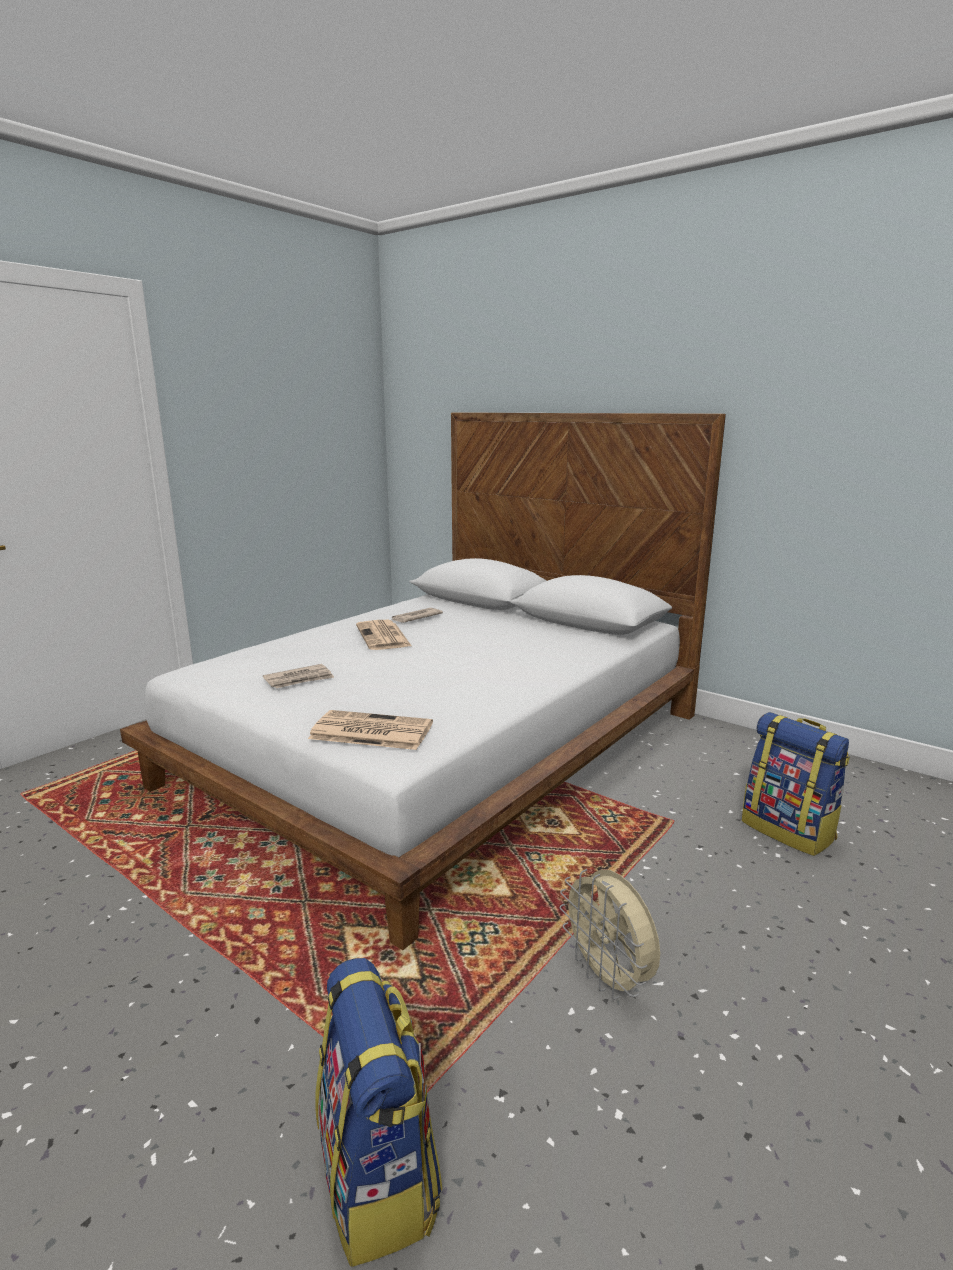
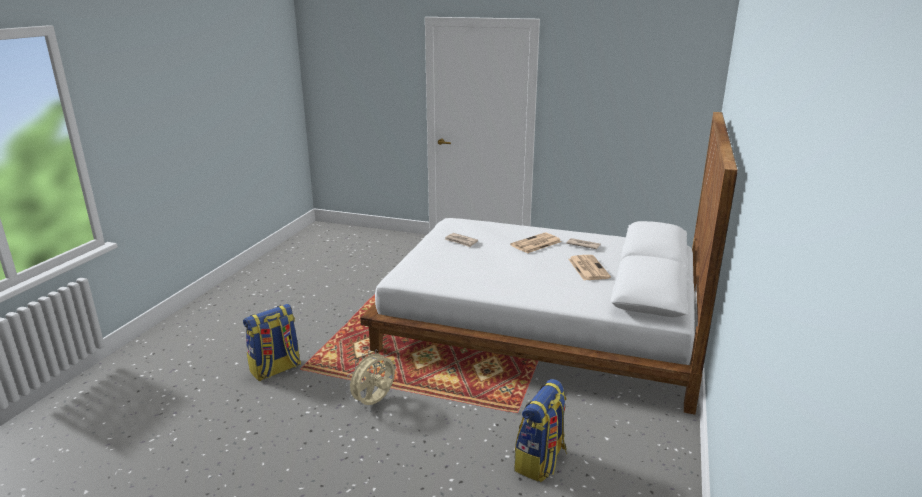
camera: 70 degrees right, 5 degrees up
(369, 731) = (416, 267): newspaper -> newspaper (588, 268)

